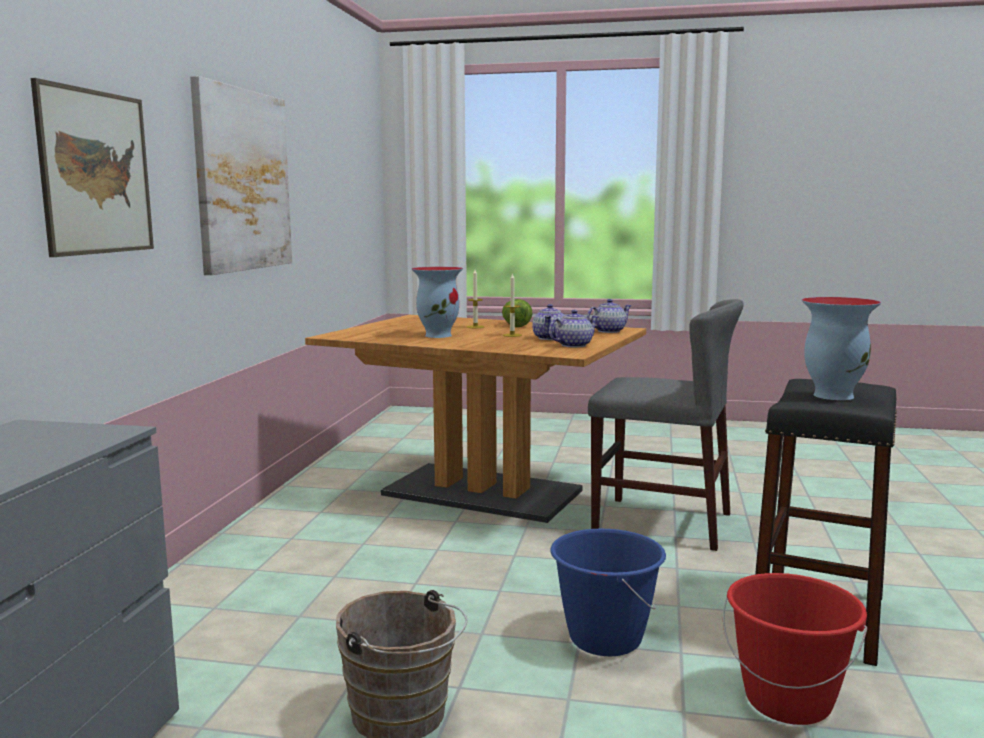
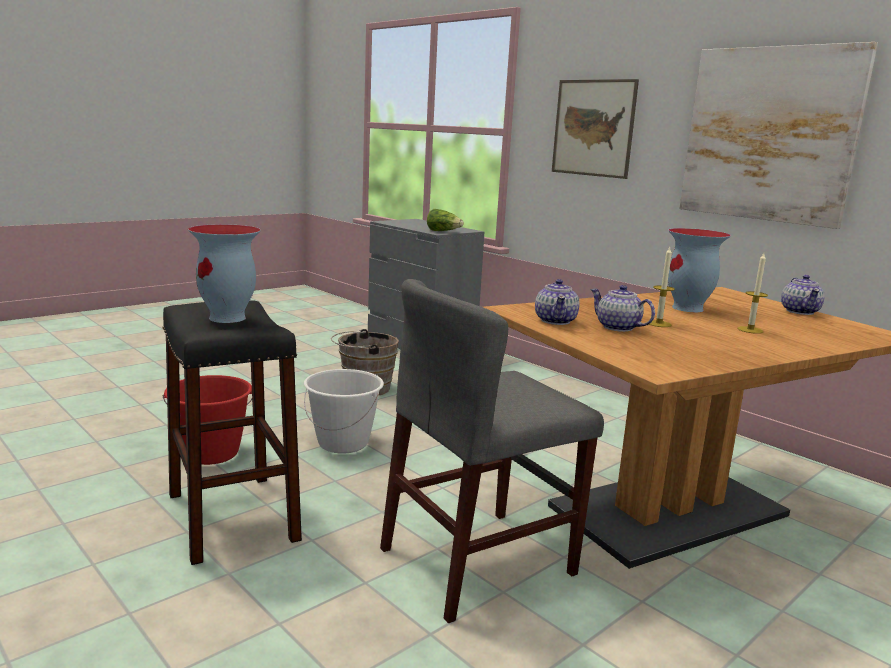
camera: 125 degrees right, 5 degrees up
(515, 325) = (752, 344): lettuce -> lettuce (443, 231)
(604, 639) = (343, 443): blue bucket -> white bucket
(608, 331) = (644, 358): teapot -> teapot (800, 311)

